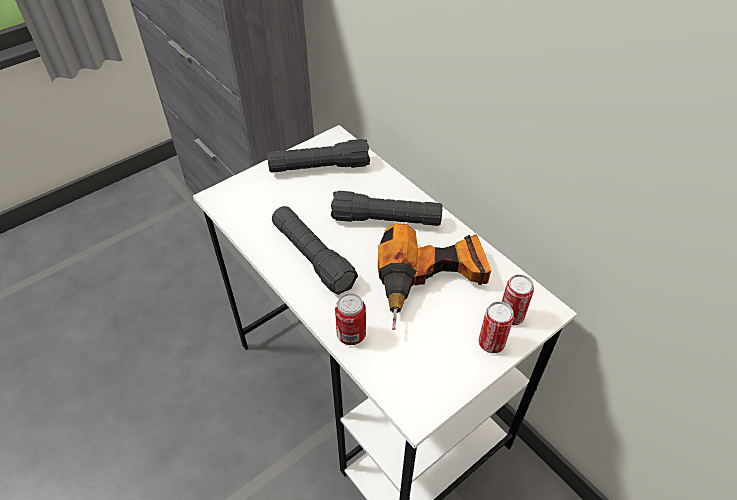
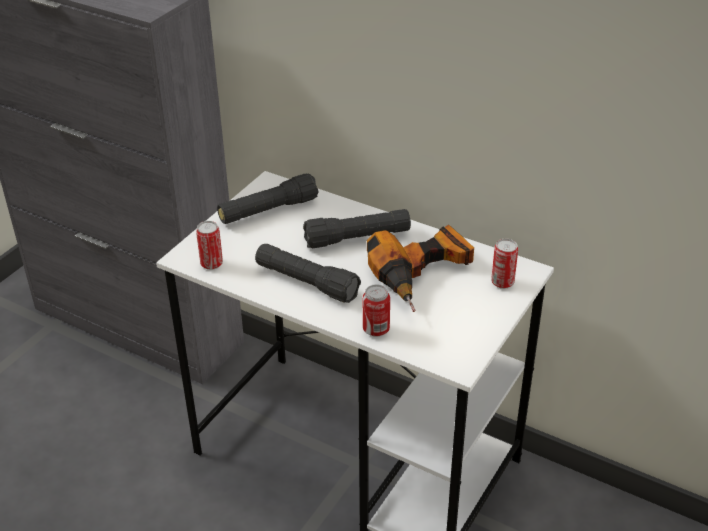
camera: 20 degrees left, 10 degrees down
(491, 343) = (496, 305): can -> can (211, 264)

